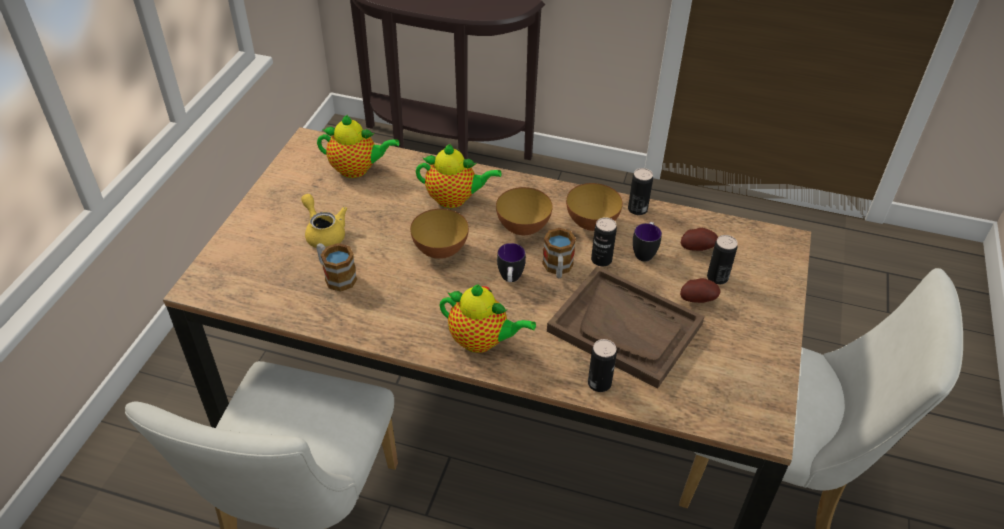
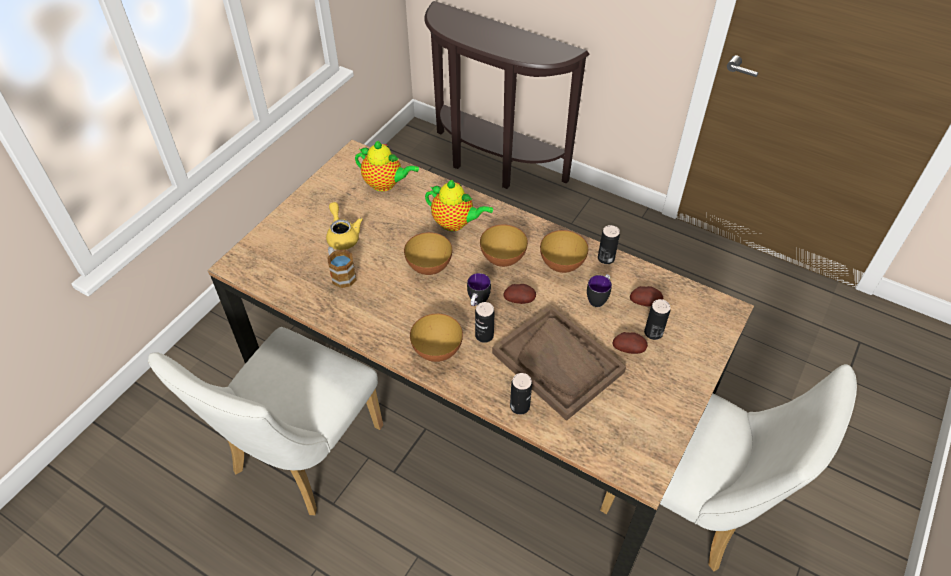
camera: 15 degrees right, 5 degrees up
(482, 341) = (437, 351): teapot -> bowl
(558, 268) = (520, 300): mug -> potato
(601, 260) = (559, 299): can -> can (484, 335)

